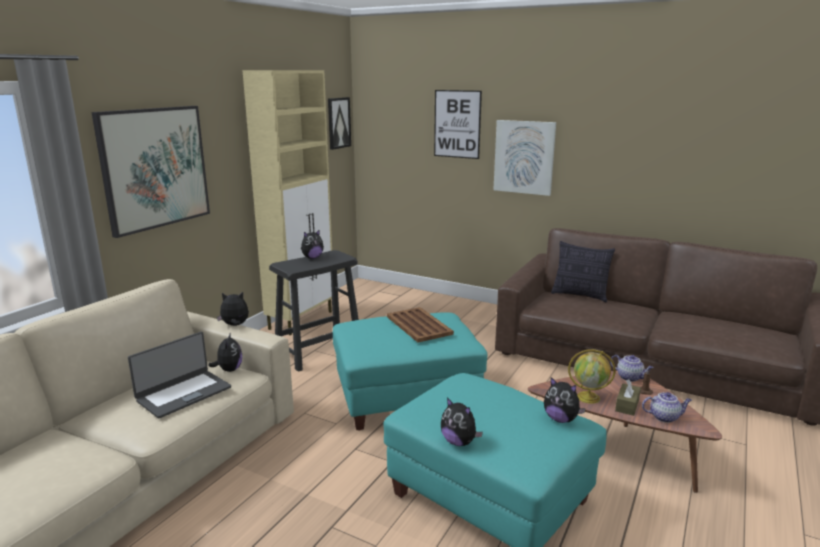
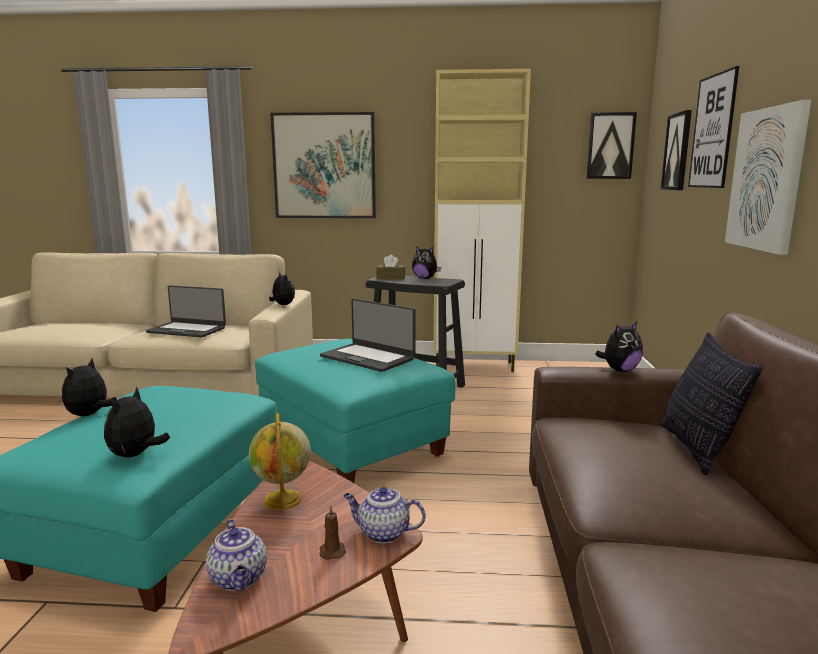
camera: 65 degrees right, 5 degrees down
(229, 370) = (243, 334): plush toy -> plush toy (619, 370)
(409, 131) = (677, 151): none -> picture
(418, 325) = (368, 357): brown tray -> laptop
(627, 405) = (270, 537): brown tissue box -> brown tissue box (391, 278)
(630, 377) = (382, 533): teapot -> teapot turned 90 degrees clockwise

